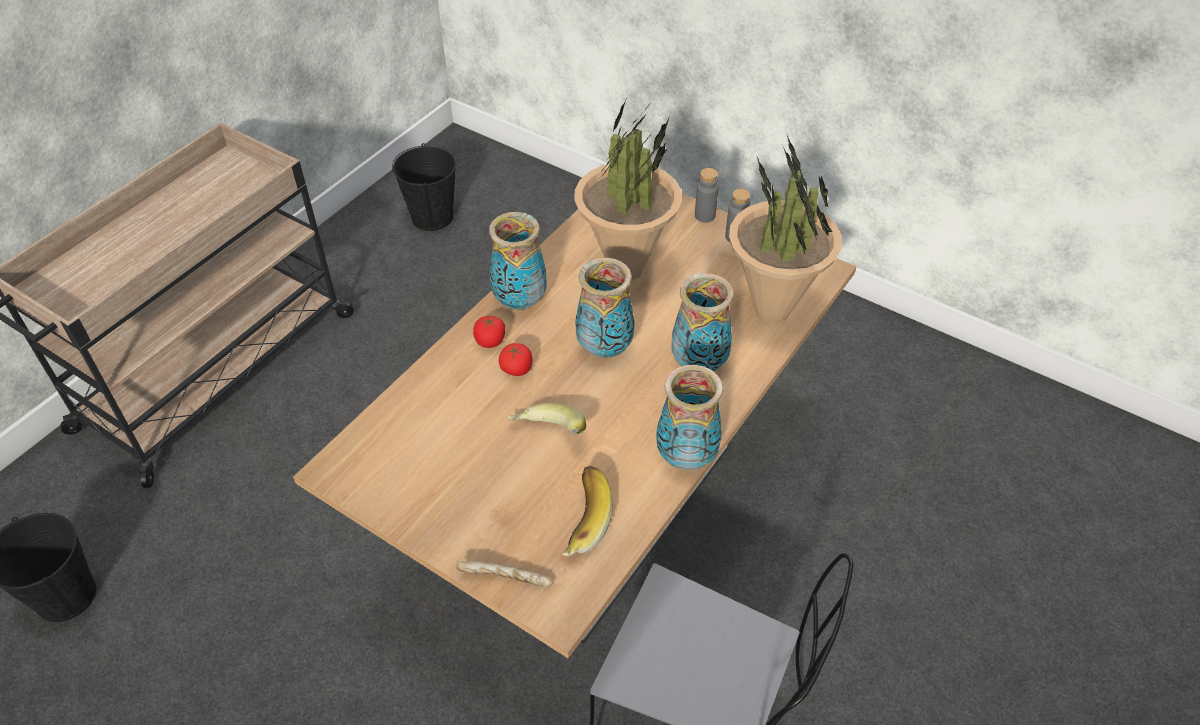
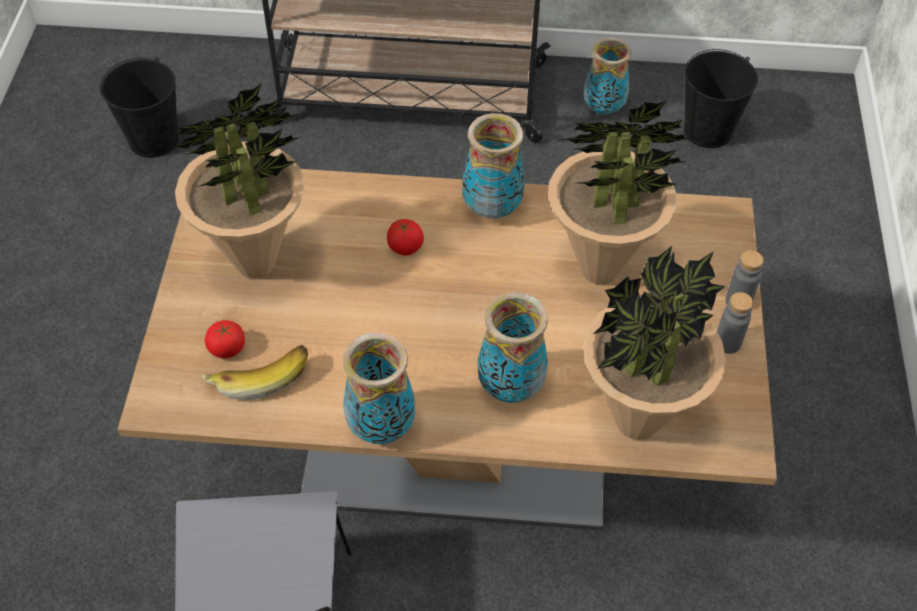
camera: 60 degrees right, 5 degrees up
(454, 475) = (256, 263): none -> potted plant
(490, 341) = (426, 211): tomato -> tomato (227, 348)
(505, 579) = (167, 350): bread -> none
(547, 435) = (341, 306): banana -> none
(604, 349) = (476, 301): vase -> vase (603, 109)

